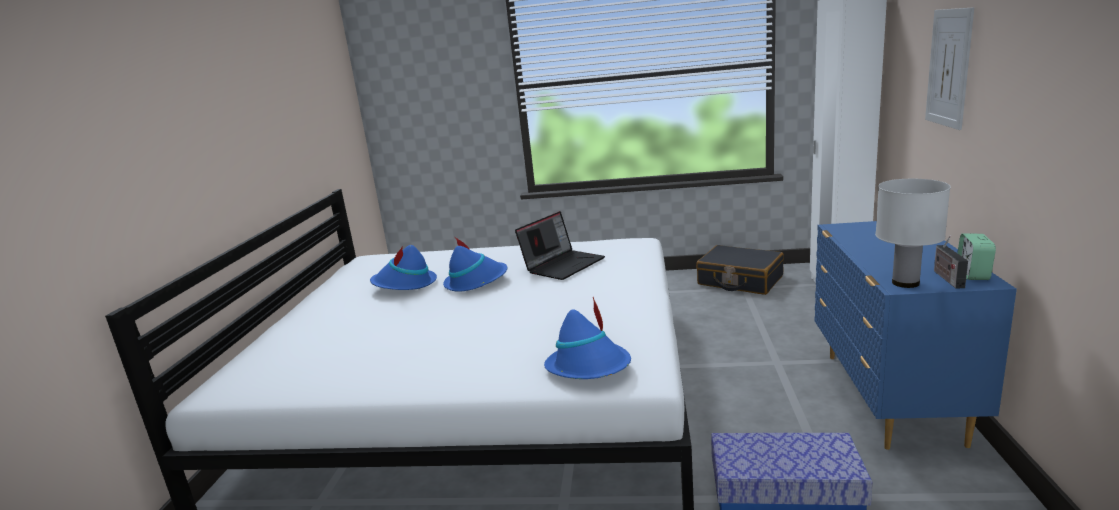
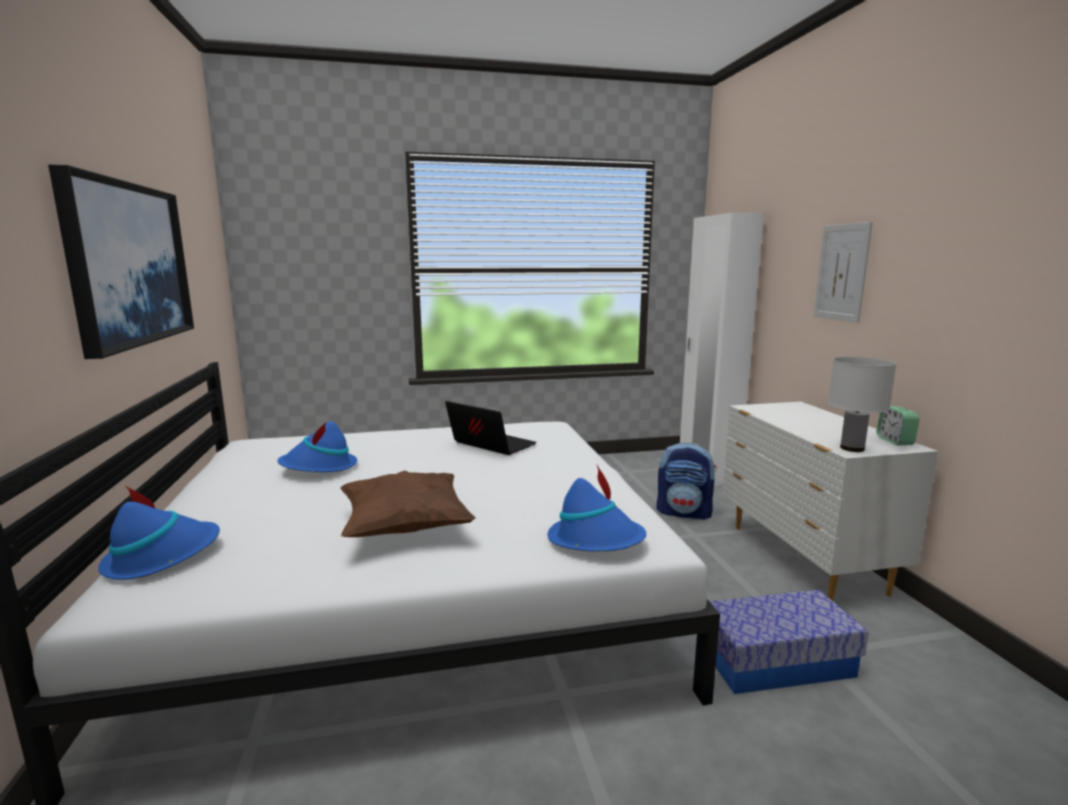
camera: 20 degrees left, 5 degrees down
(246, 121) = (129, 264): none -> picture
(439, 345) = (405, 528): none -> brown pillow
(476, 281) = (405, 462): blue hat -> blue hat (162, 557)
(563, 264) = (490, 445): laptop -> laptop turned 75 degrees counterclockwise
(739, 280) = (620, 465): black suitcase -> none
(781, 337) = (684, 512): none -> backpack
(889, 398) = (804, 559): blue dresser -> white dresser
(946, 278) = (879, 444): radio -> none

